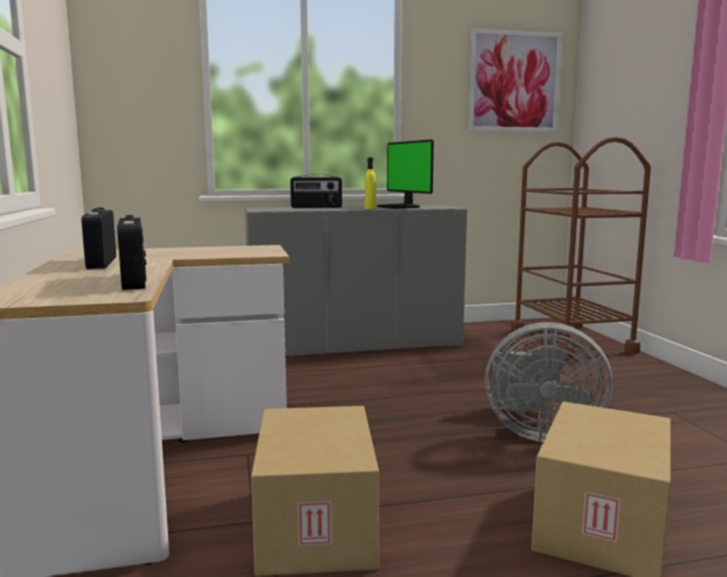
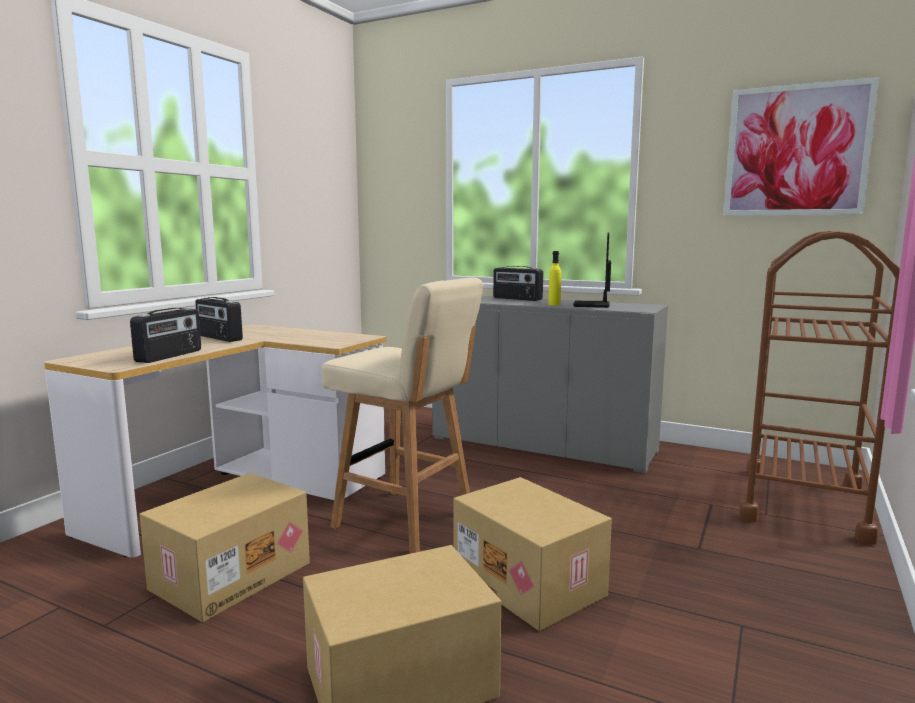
camera: 40 degrees right, 0 degrees up
(101, 263) = (219, 338): radio -> radio turned 75 degrees counterclockwise
(371, 427) = (406, 521): none -> beige stool
(538, 433) = (530, 582): grey fan -> cardboard box

